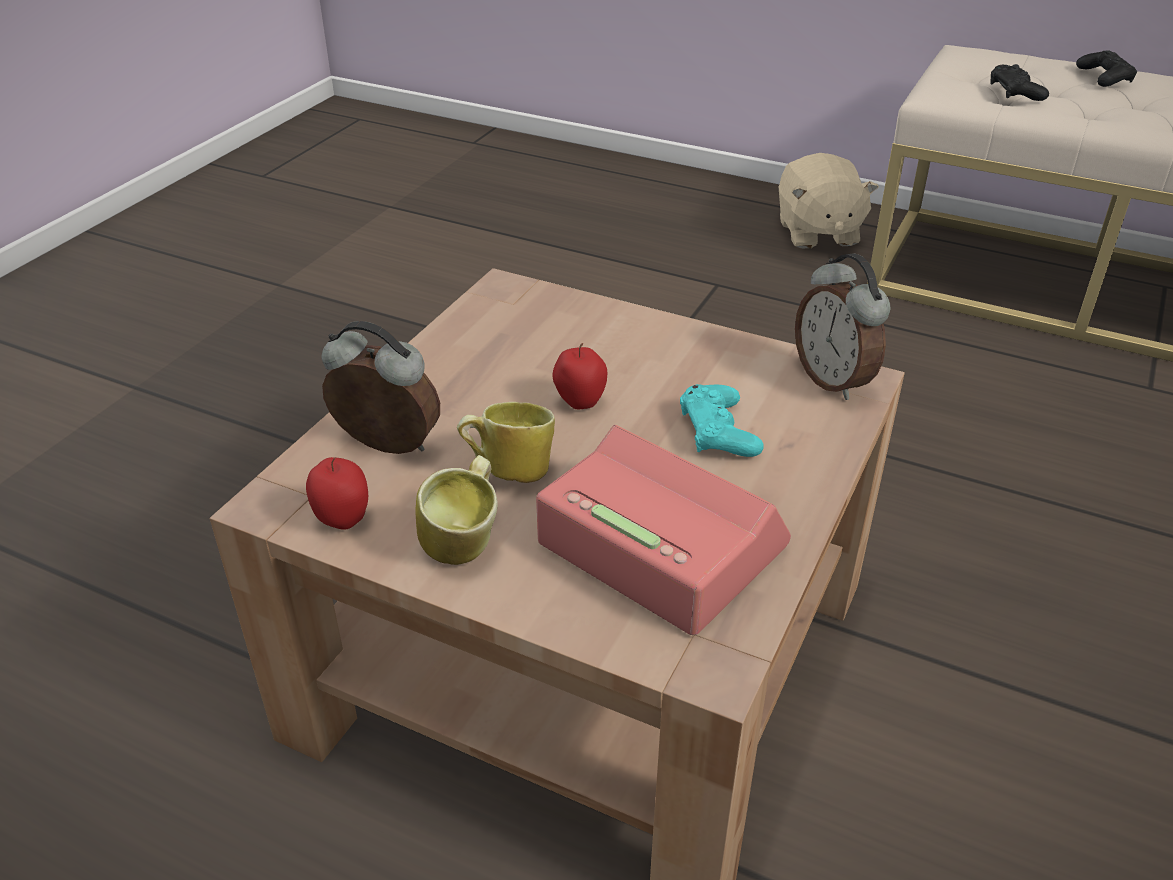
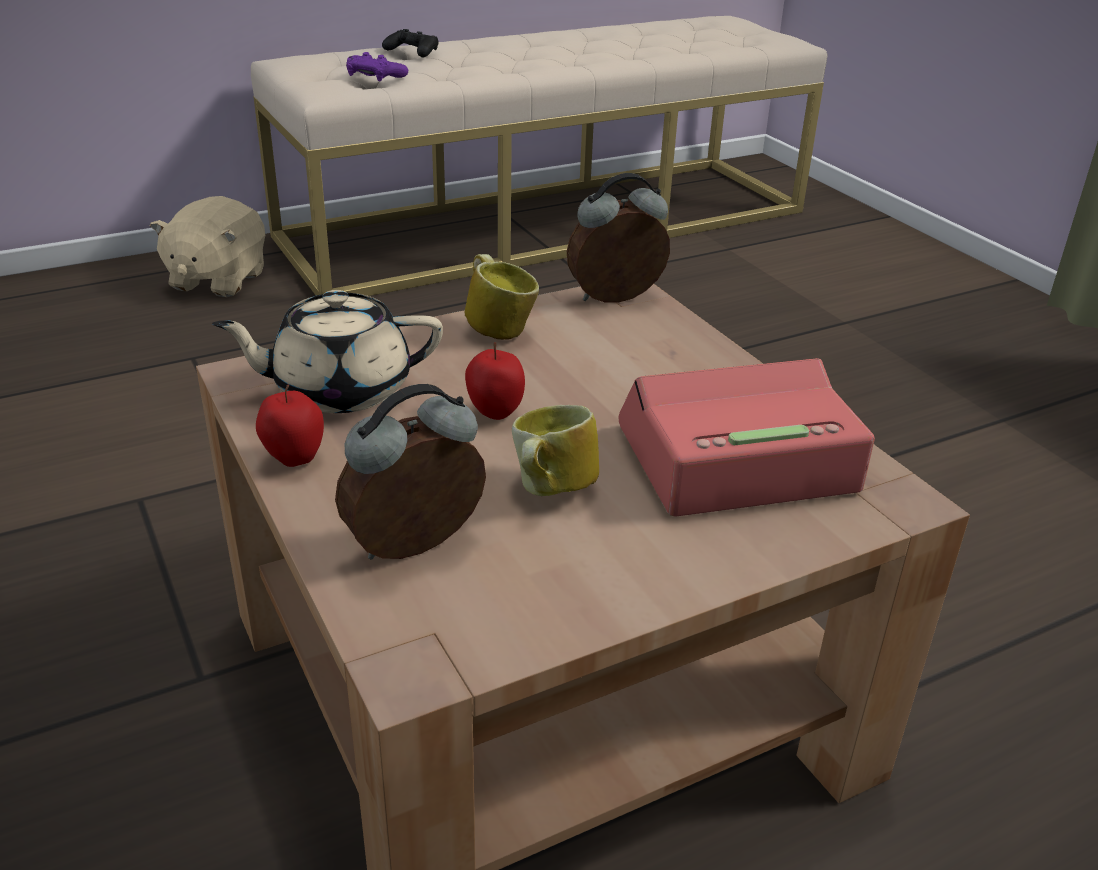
camera: 55 degrees left, 5 degrees down
(343, 520) = (504, 624): apple -> apple (294, 460)
(465, 543) = (627, 559): mug -> mug (498, 328)
(530, 329) = (339, 389): none -> beige teapot
(718, 431) = (619, 371): turquoise game controller -> none
(817, 233) = (217, 280): beige plush toy -> beige plush toy turned 75 degrees clockwise
(834, 380) = (616, 300): alarm clock -> alarm clock turned 150 degrees clockwise
(1015, 91) = (375, 76): black game controller -> purple game controller

